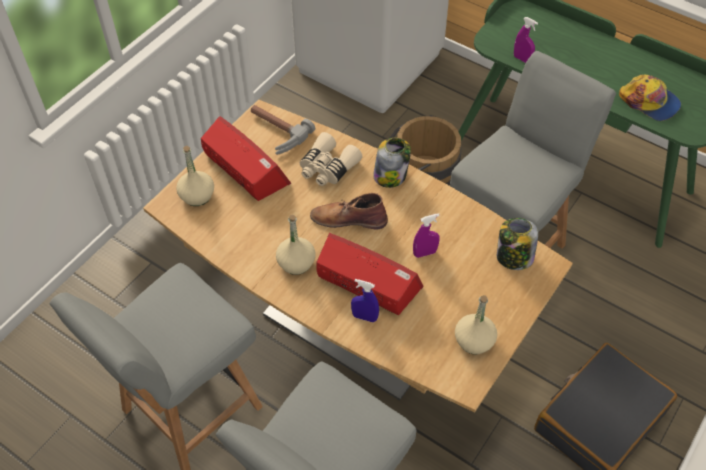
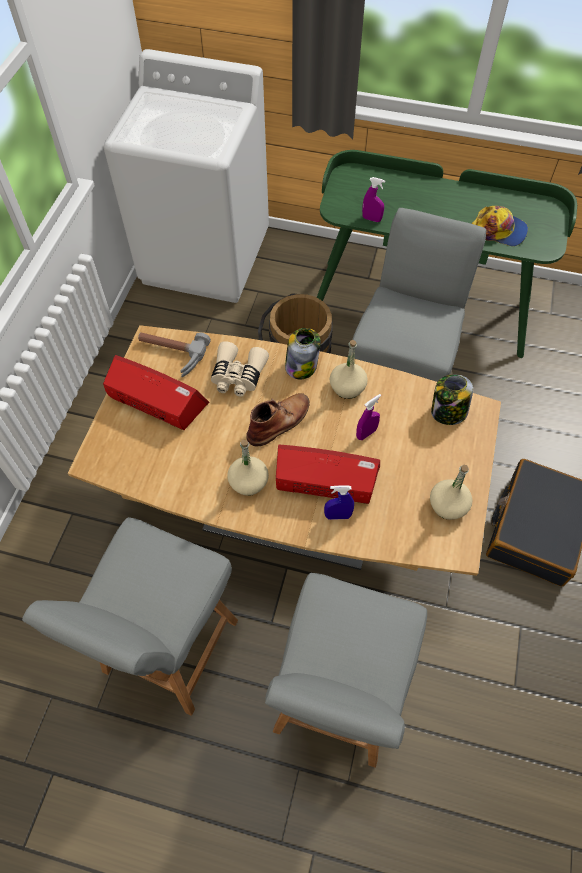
camera: 20 degrees left, 5 degrees up
(197, 195) = (119, 443): beige bottle -> beige bottle (347, 387)
(348, 218) = (279, 421): brown boot -> brown boot turned 150 degrees clockwise

